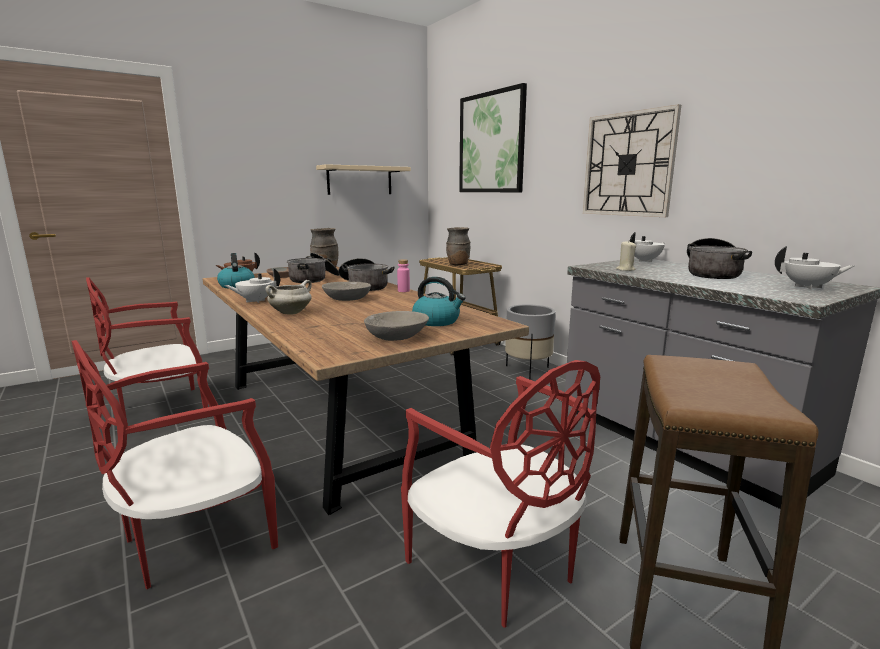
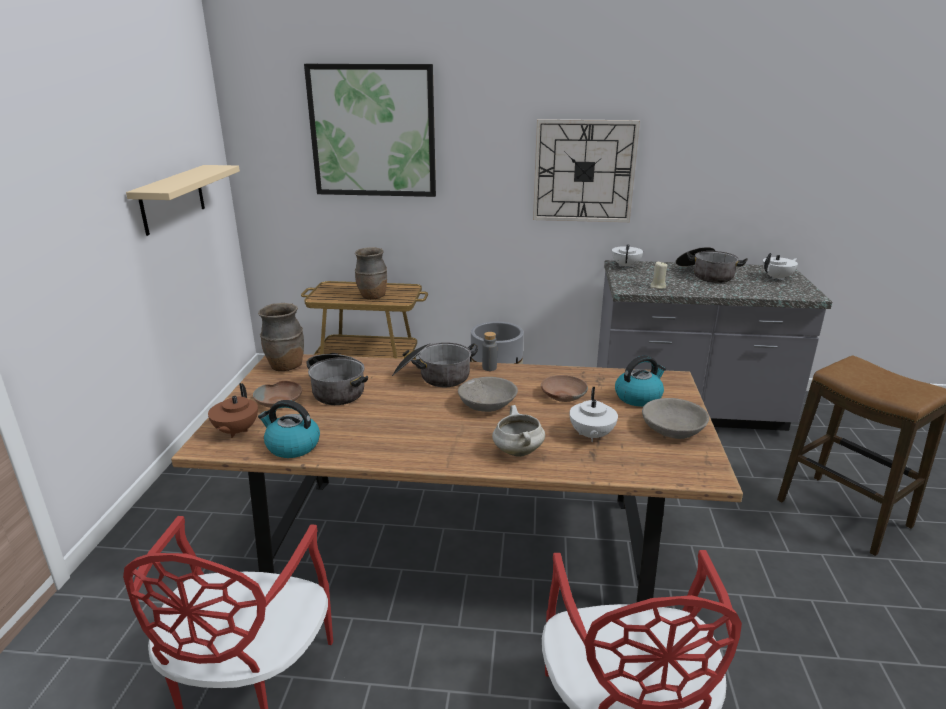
camera: 50 degrees left, 10 degrees up
(255, 301) = (420, 456): white teapot -> white teapot (591, 435)
(397, 307) = (562, 395): none -> brown bowl
(403, 291) = (489, 368): pink bottle -> grey bottle
(498, 567) = (775, 564): red chair -> none

